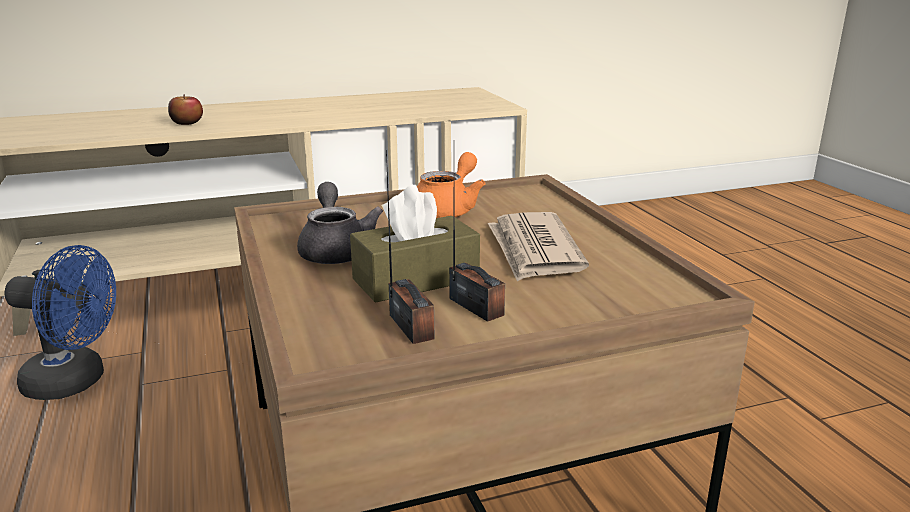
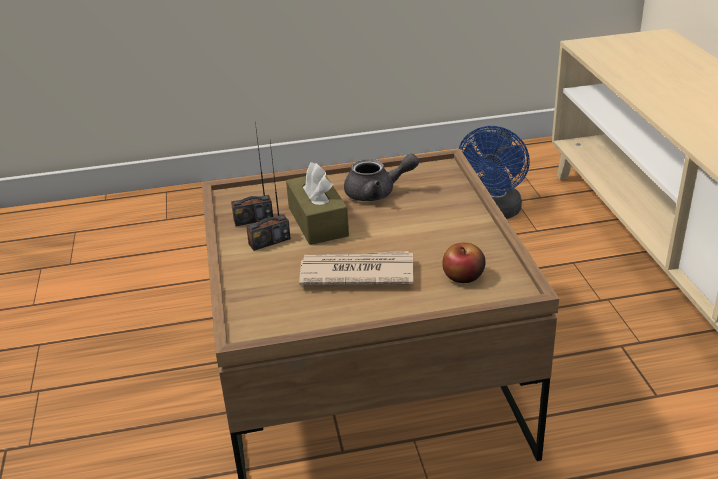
camera: 100 degrees right, 10 degrees up
(187, 123) = (678, 97): apple -> apple (463, 276)
(448, 209) = (459, 239): orange teapot -> none

